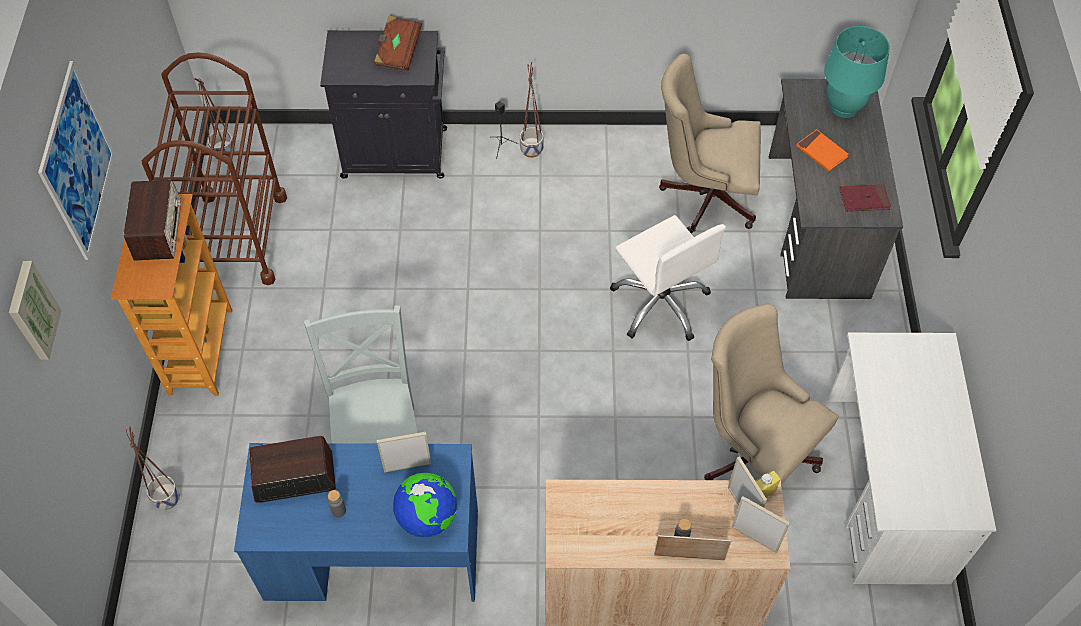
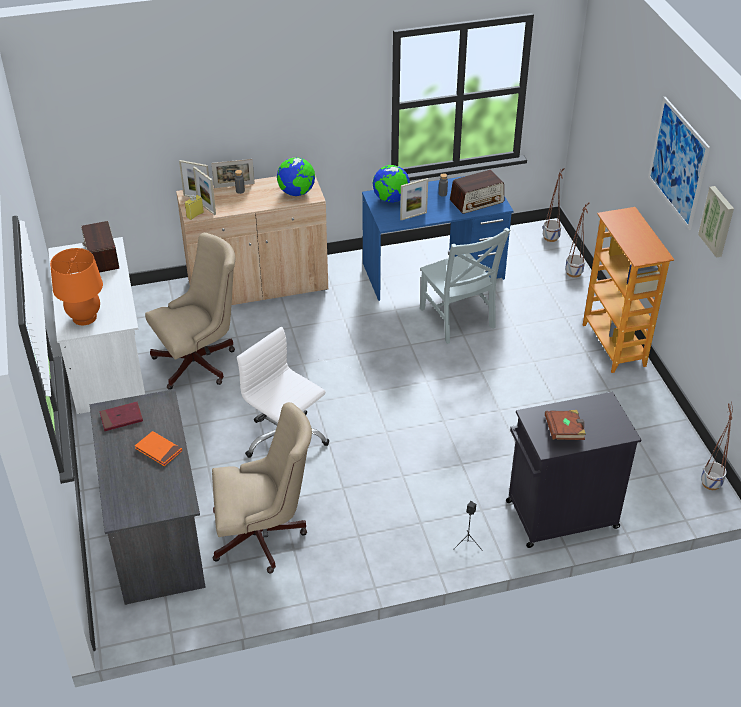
camera: 165 degrees right, 15 degrees down
(31, 311) = (627, 93): picture -> picture (718, 221)
(158, 229) = (638, 243): radio -> radio (102, 257)
(237, 238) = (645, 420): brown cart -> none
(531, 150) = (438, 545): planter -> planter (551, 237)
(587, 511) = (296, 193): none -> globe
(753, 452) = (200, 362): beige office chair -> beige office chair turned 60 degrees counterclockwise
(844, 107) = (137, 496): turquoise table lamp -> none
(922, 365) = (84, 317): none -> orange table lamp

